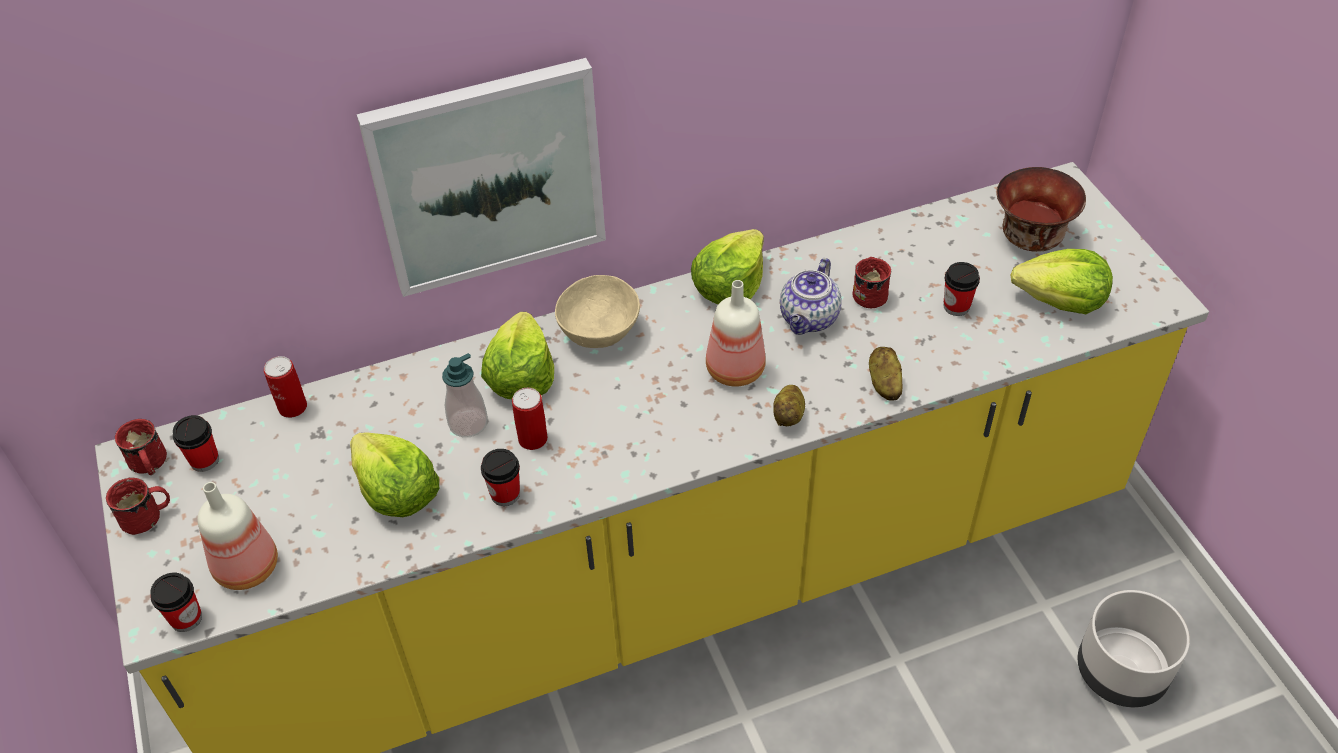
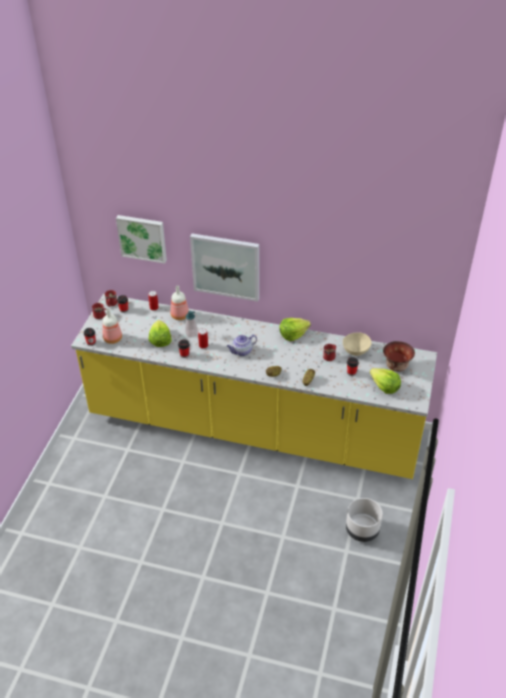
camera: 35 degrees right, 5 degrees down
(184, 203) = (142, 237): none -> picture
(520, 376) = (215, 329): lettuce -> none
(601, 332) = (246, 328): beige bowl -> beige bowl (356, 351)
(733, 369) = (271, 356): bottle -> bottle (179, 315)
(809, 319) = (305, 354): teapot -> teapot (241, 351)

